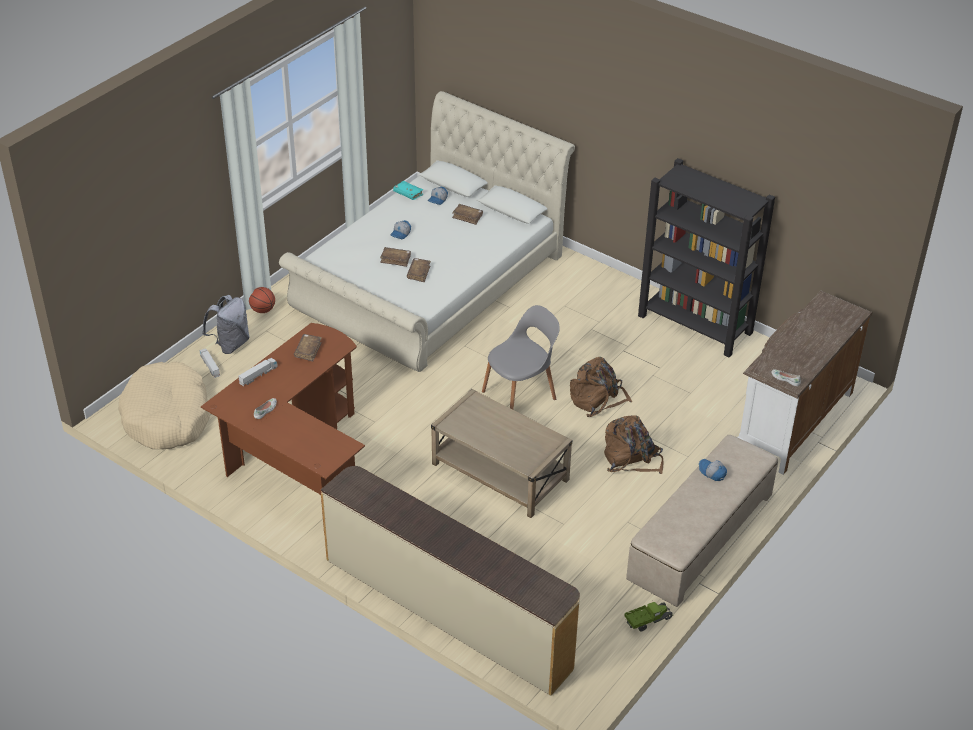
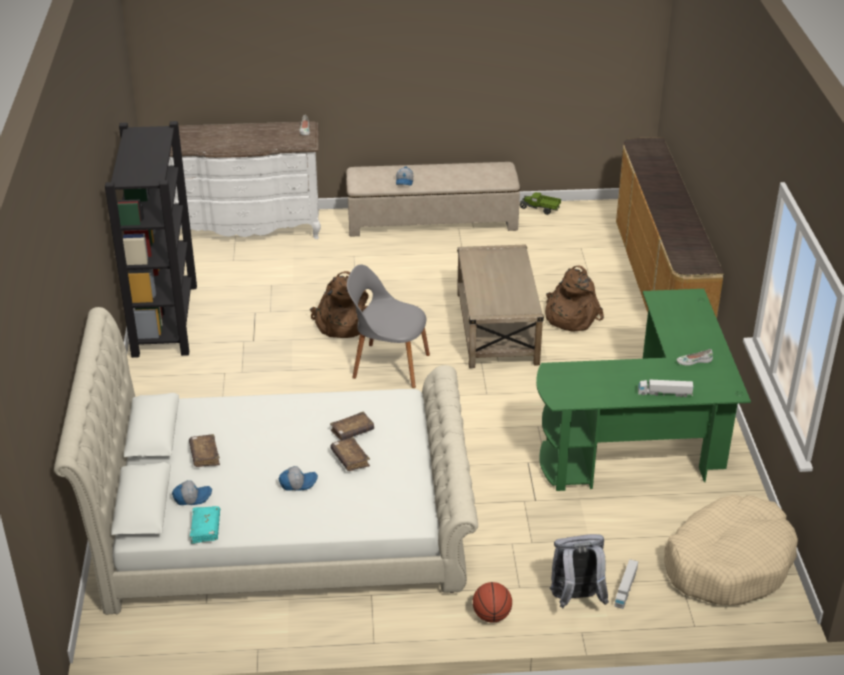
camera: 130 degrees left, 5 degrees down
(295, 460) = (647, 441): brown desk -> green desk
(308, 350) = (590, 385): brown book -> none
(631, 459) = (392, 278): brown backpack -> brown backpack (570, 316)

